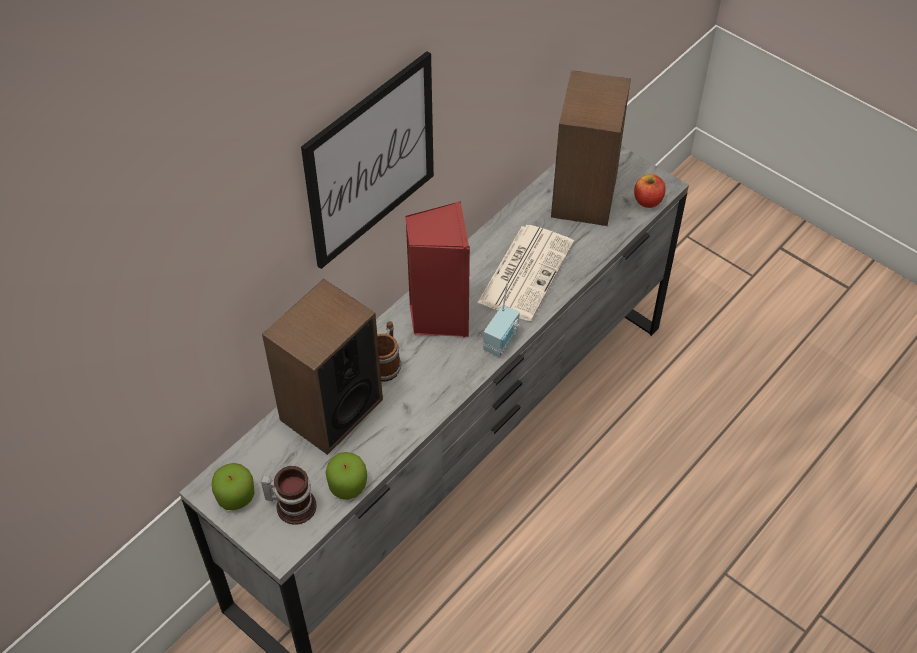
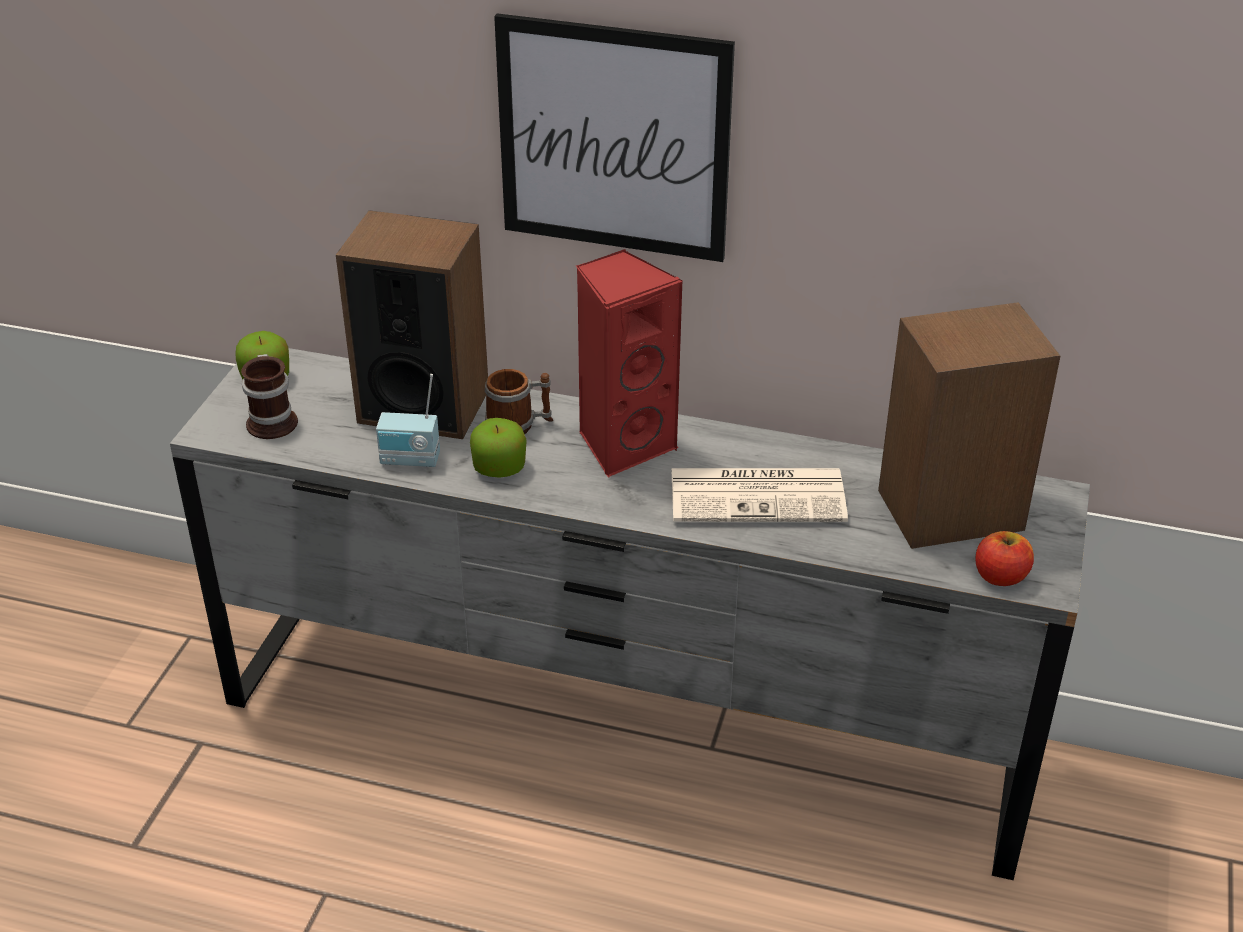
camera: 65 degrees right, 15 degrees down
(347, 485) = (321, 451): apple -> apple (499, 468)
(502, 341) = (621, 509): radio -> radio (410, 461)

